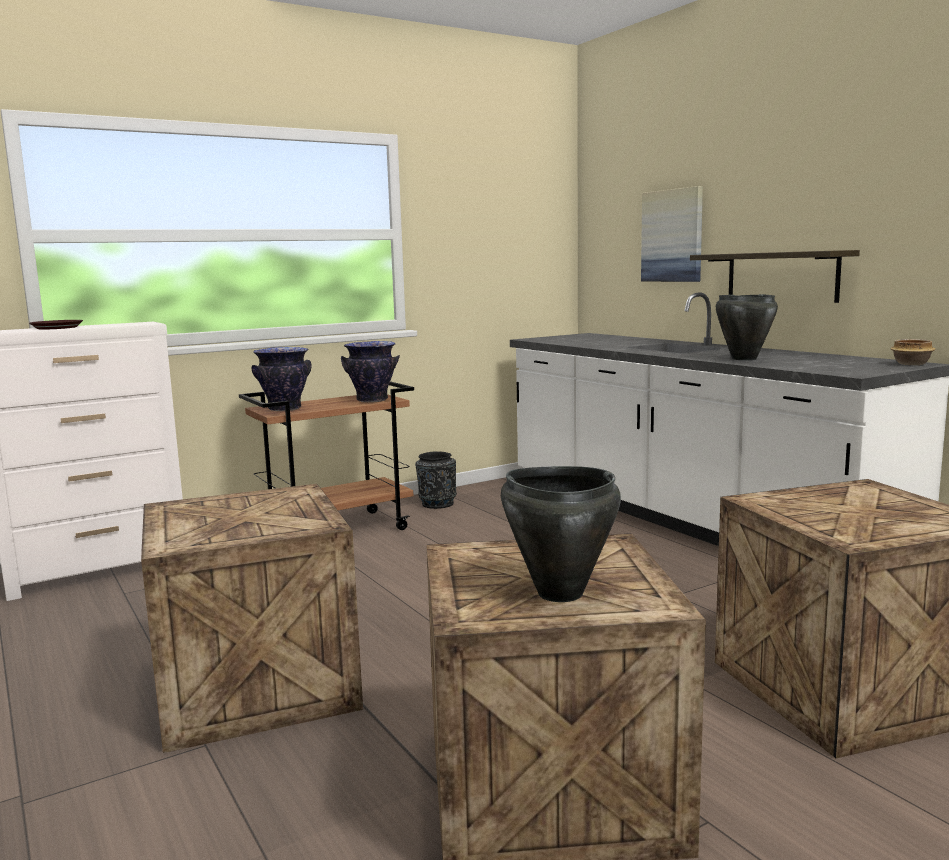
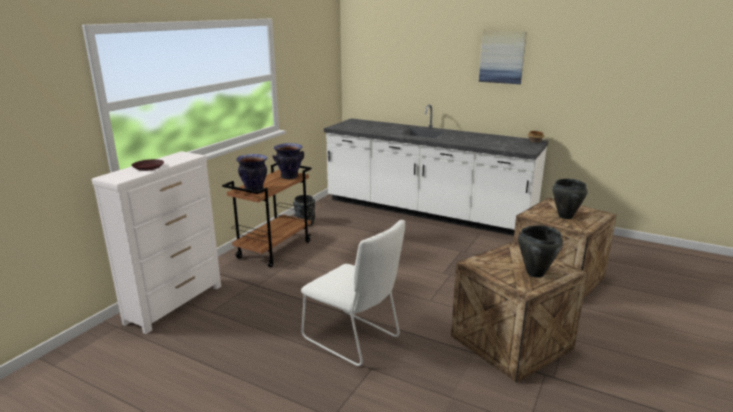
camera: 30 degrees left, 10 degrees up
(253, 687) = (354, 339): crate -> white chair
(672, 236) = (406, 72): picture -> picture (502, 57)
(743, 359) = (468, 141): black cooking pot -> black cooking pot (565, 216)
(781, 276) = (469, 98): shelf -> none

